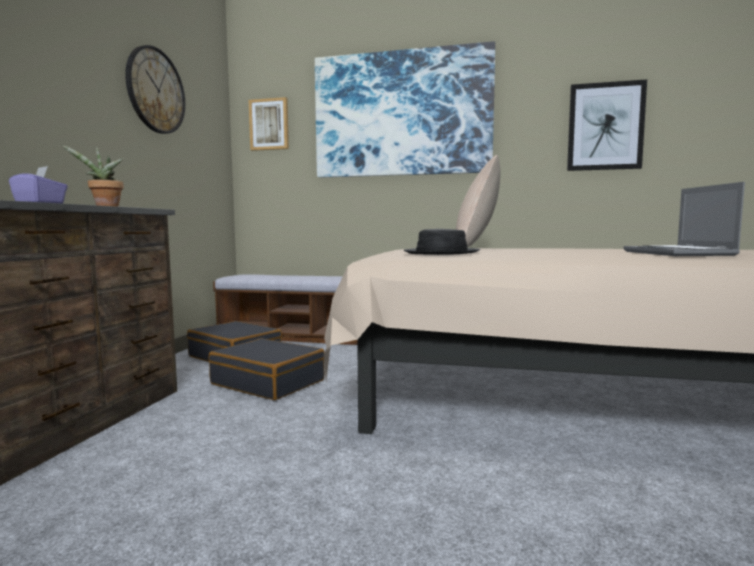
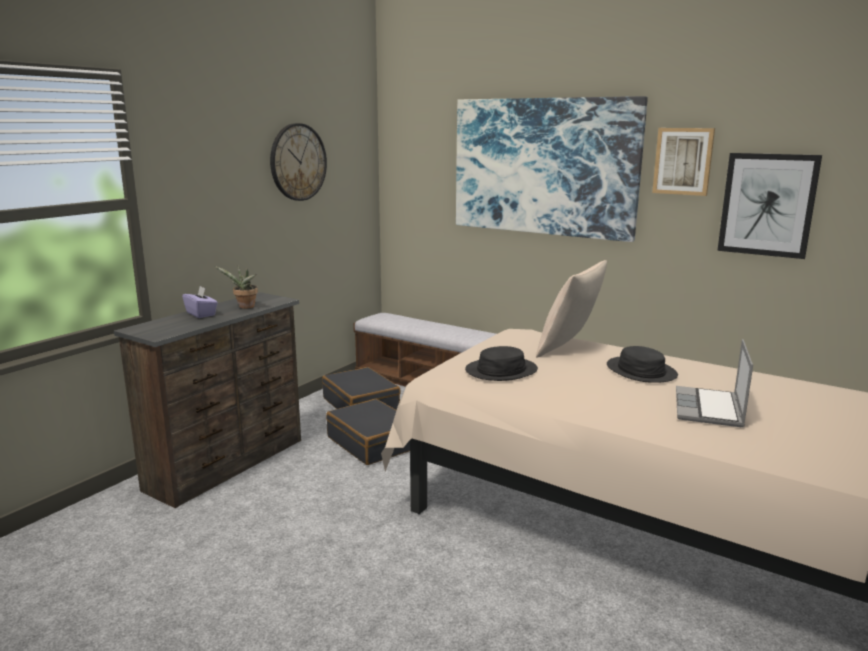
camera: 20 degrees right, 10 degrees up
(269, 124) = (414, 164): picture -> picture (683, 161)
(567, 249) = (641, 371): none -> black hat

